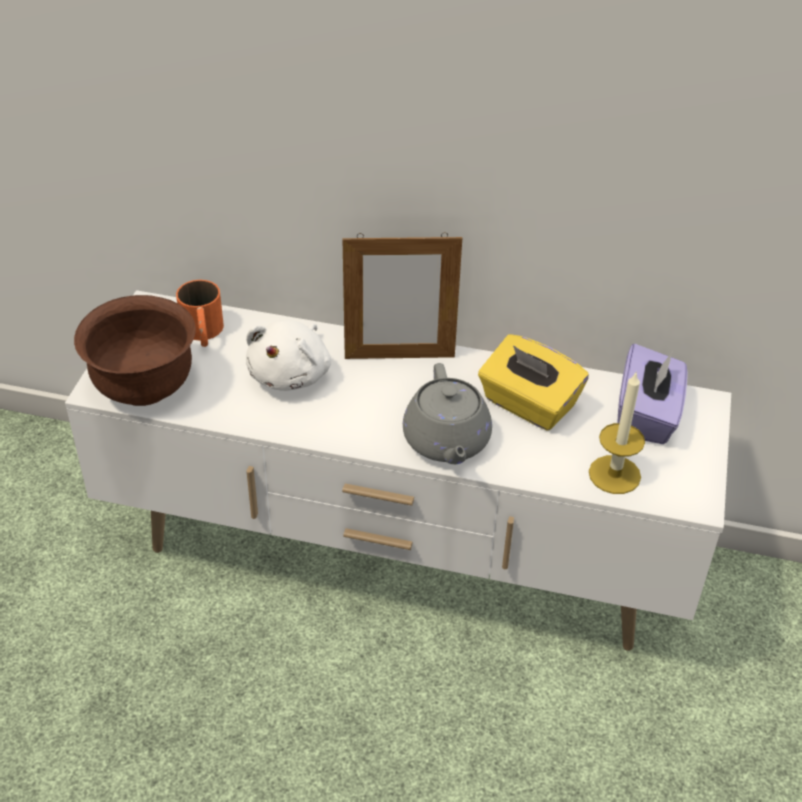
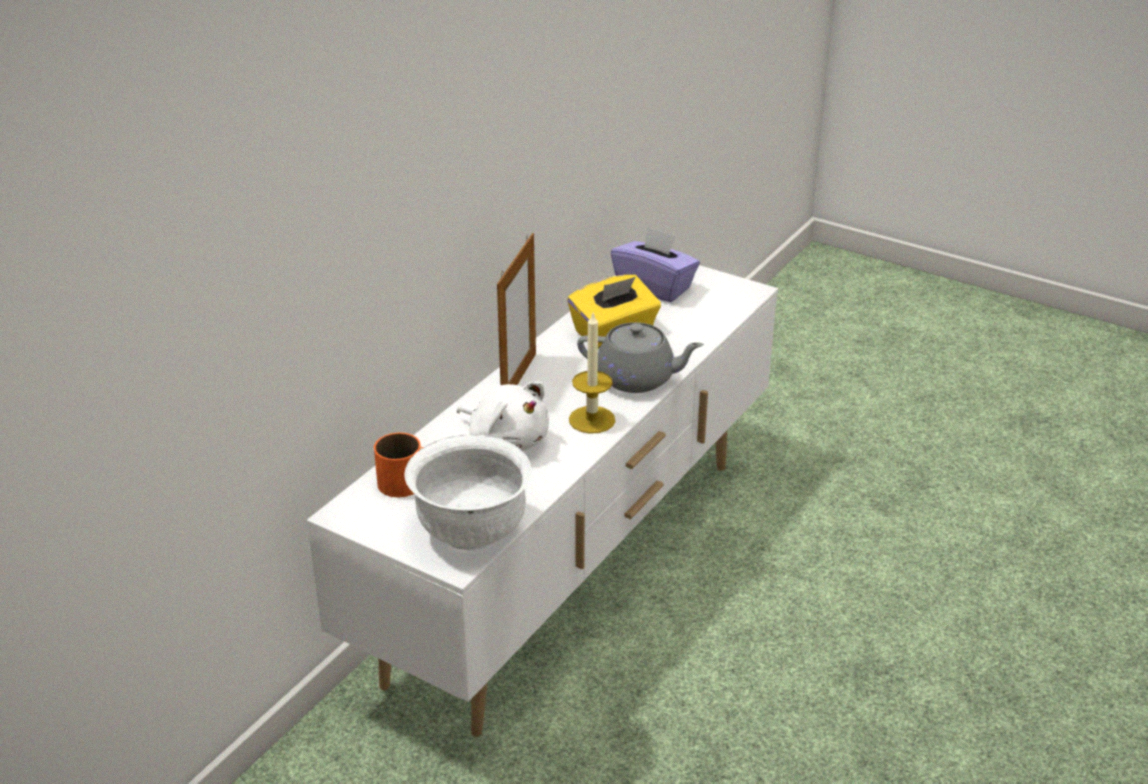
camera: 70 degrees left, 10 degrees down
(144, 387) = (471, 531): brown bowl -> white bowl
(614, 474) = (709, 315): candle -> candle (592, 420)

